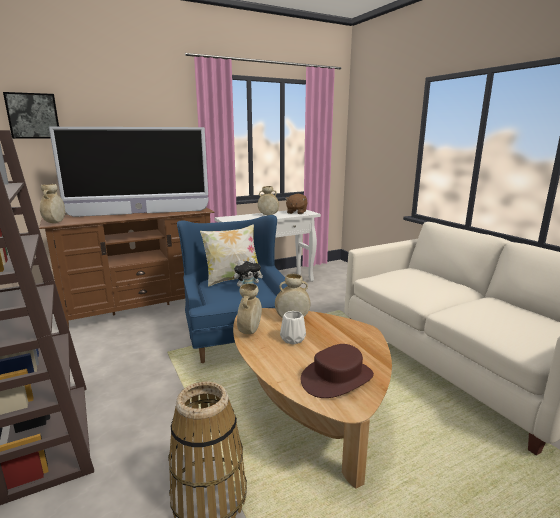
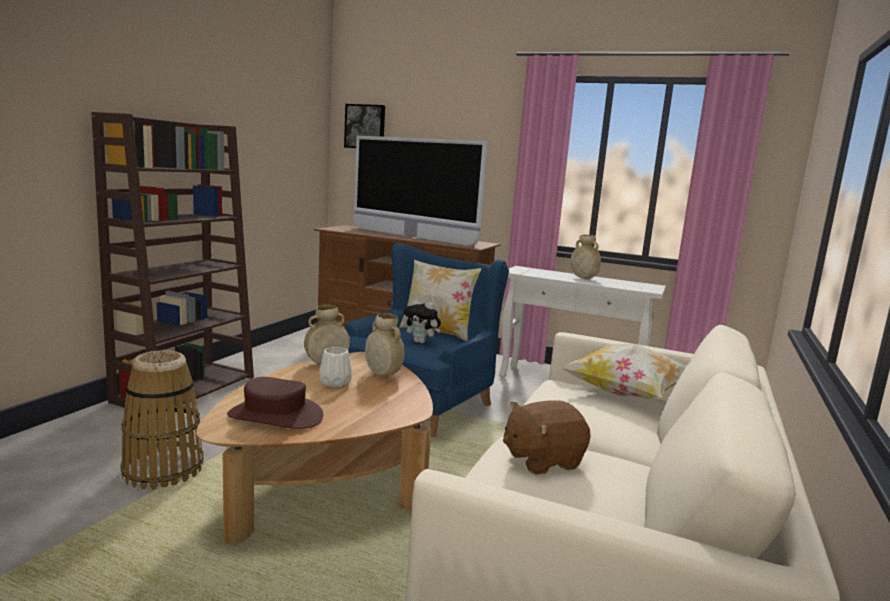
camera: 50 degrees right, 5 degrees down
(55, 222) = (333, 228): beige vase -> none
(296, 212) = (634, 285): brown plush toy -> brown plush toy (542, 460)
(403, 271) = (626, 394): none -> pillow

